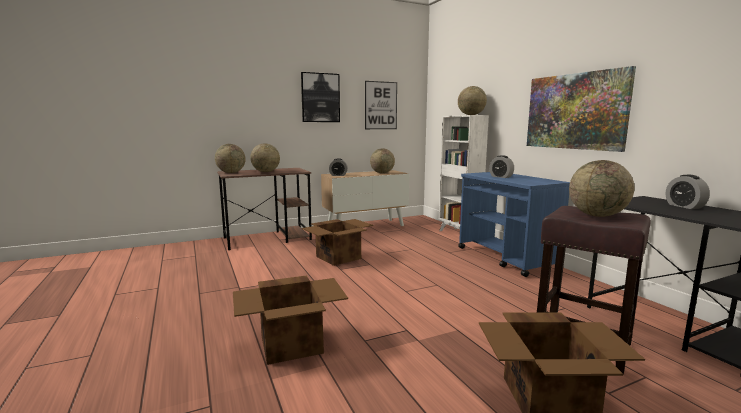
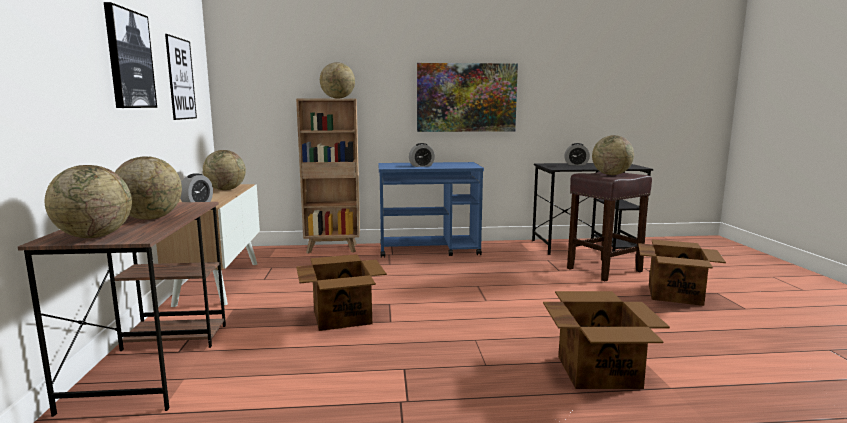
camera: 70 degrees left, 0 degrees up
(459, 234) = (333, 249): white bookcase -> brown bookcase

